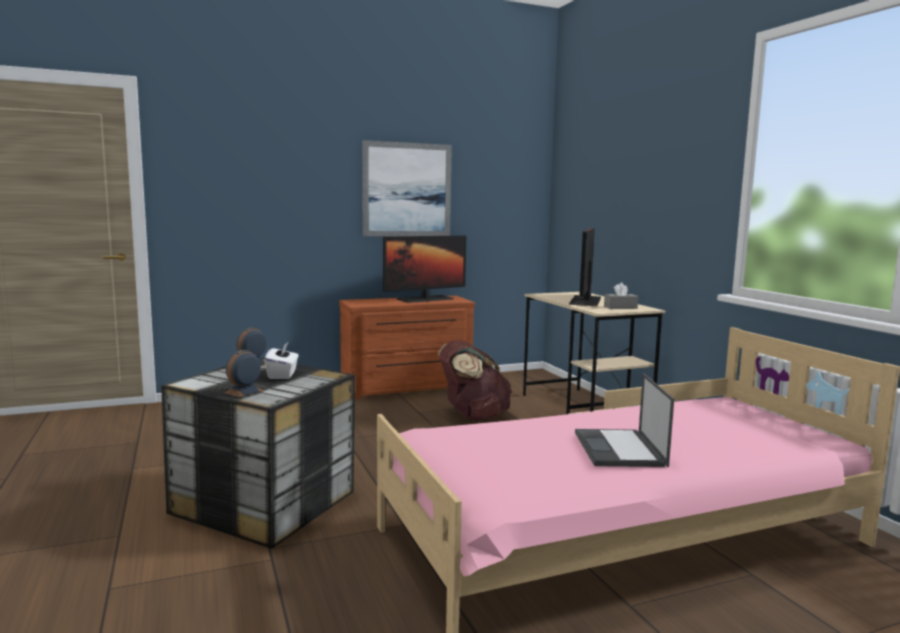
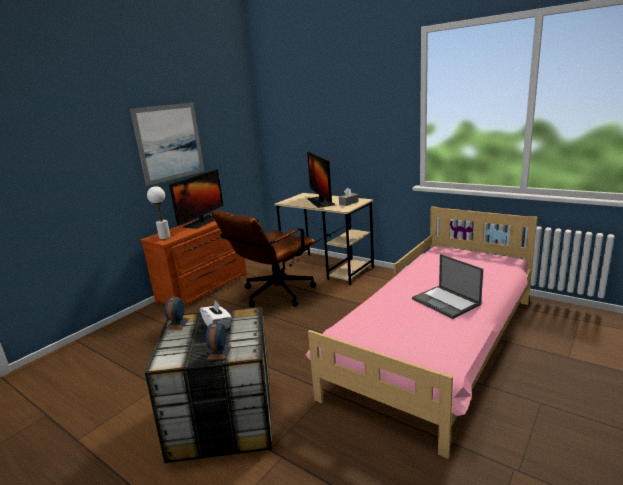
camera: 30 degrees left, 10 degrees up
(363, 302) = (164, 237): none -> white table lamp
(473, 416) = (273, 295): brown backpack -> brown office chair

